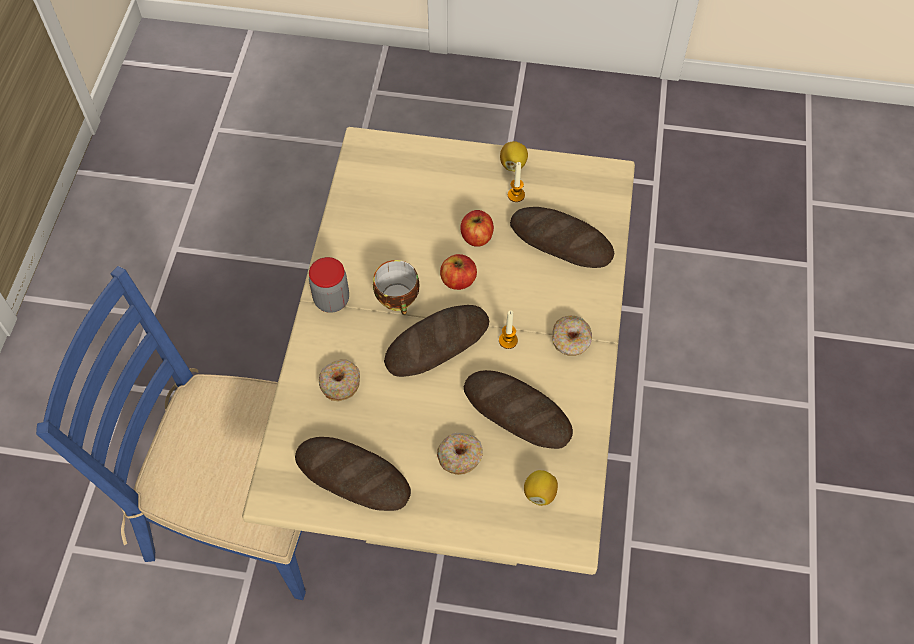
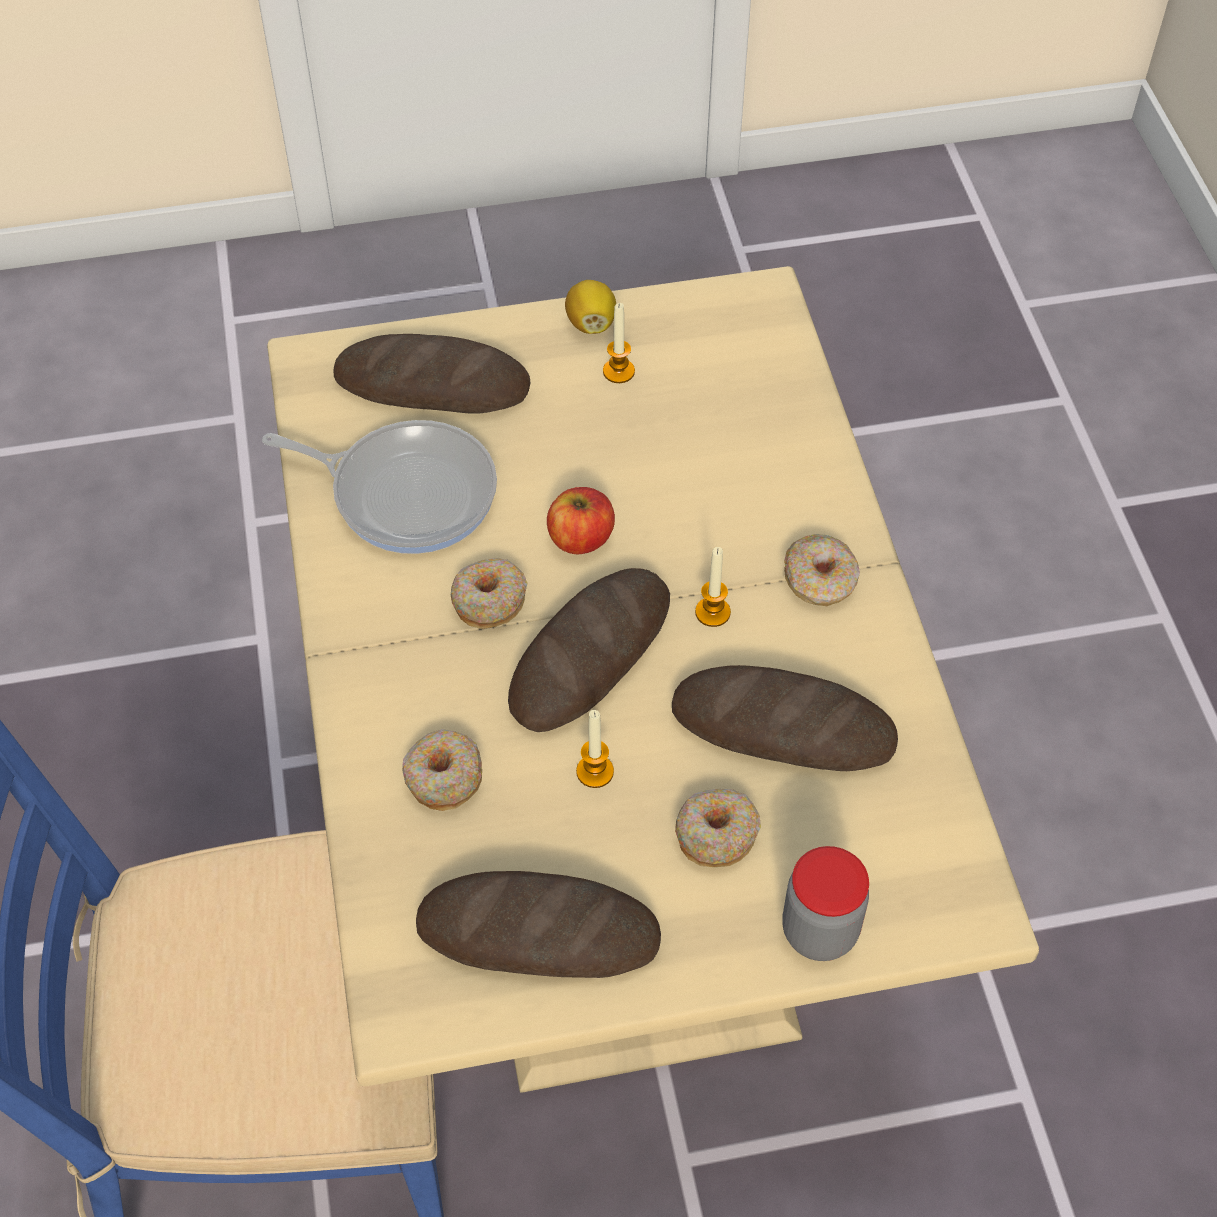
camera: 20 degrees left, 5 degrees down
(331, 300) = (366, 638): jar -> jar (819, 931)
(382, 229) = (406, 492): none -> frying pan
(399, 299) = (489, 600): cup -> donut
(414, 404) = (595, 772): none -> candle
(476, 237) = (581, 458): apple -> none
(539, 493) = (884, 851): lemon -> none
(561, 241) = (729, 424): bread -> bread (432, 384)

